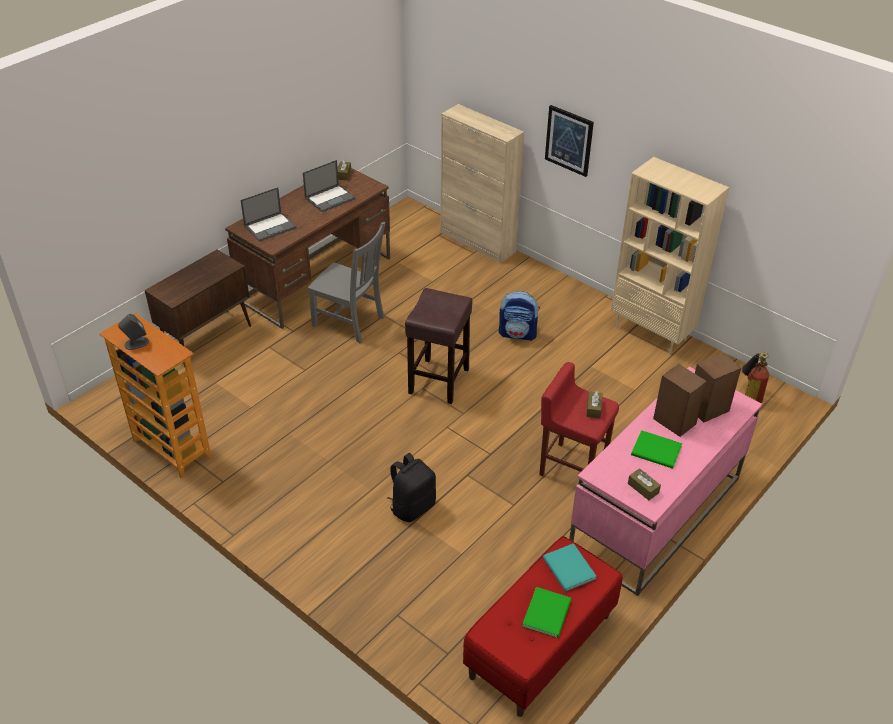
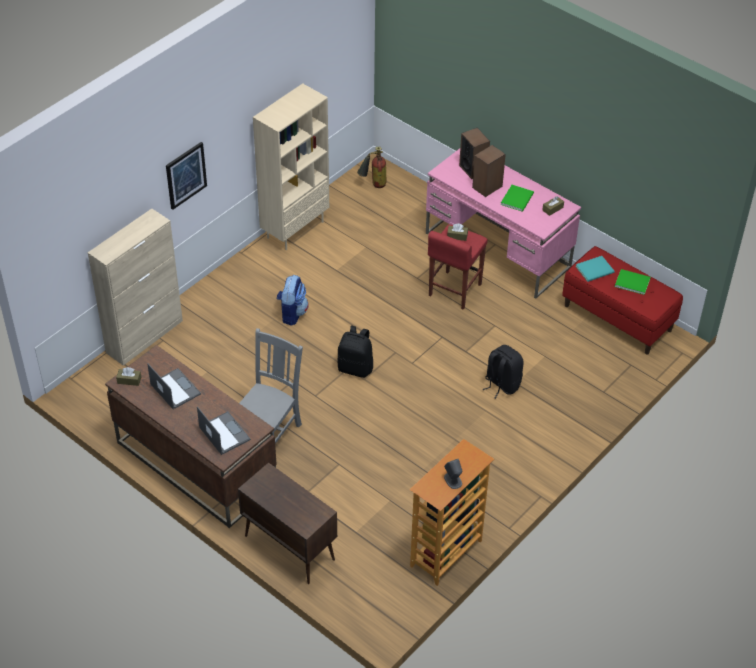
camera: 90 degrees left, 5 degrees up
(438, 382) = (356, 368): brown stool -> black backpack

